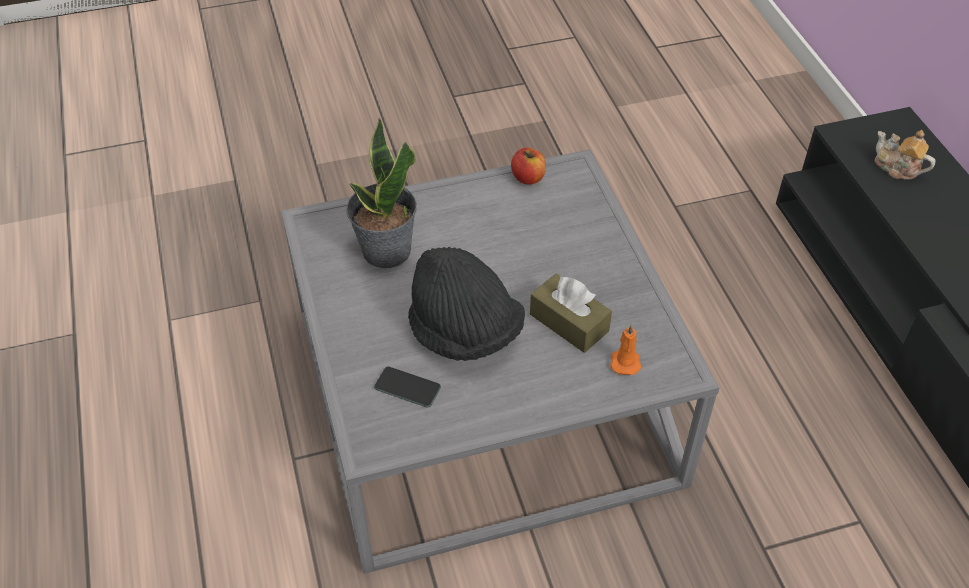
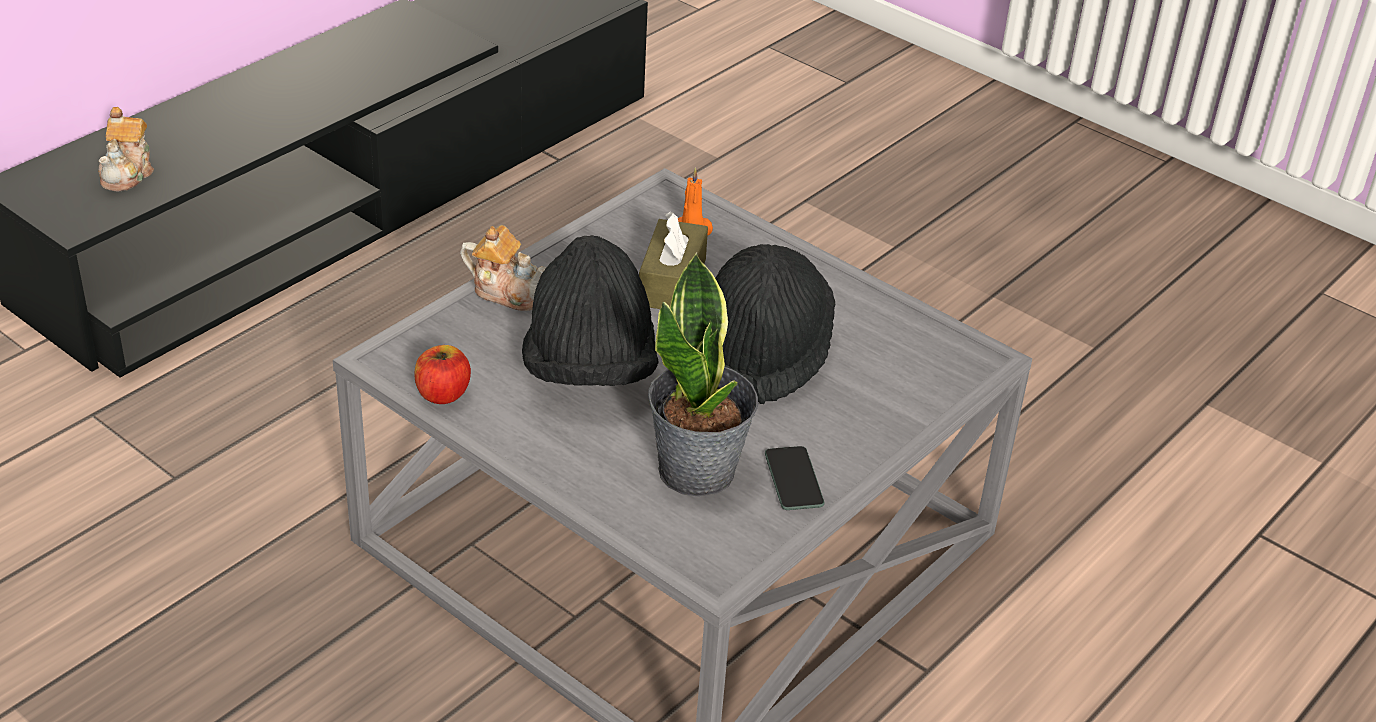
camera: 125 degrees left, 10 degrees down
(407, 387) = (881, 363): phone -> phone (793, 479)
(507, 245) = (589, 369): none -> black hat
(608, 238) = (508, 292): none -> teapot

